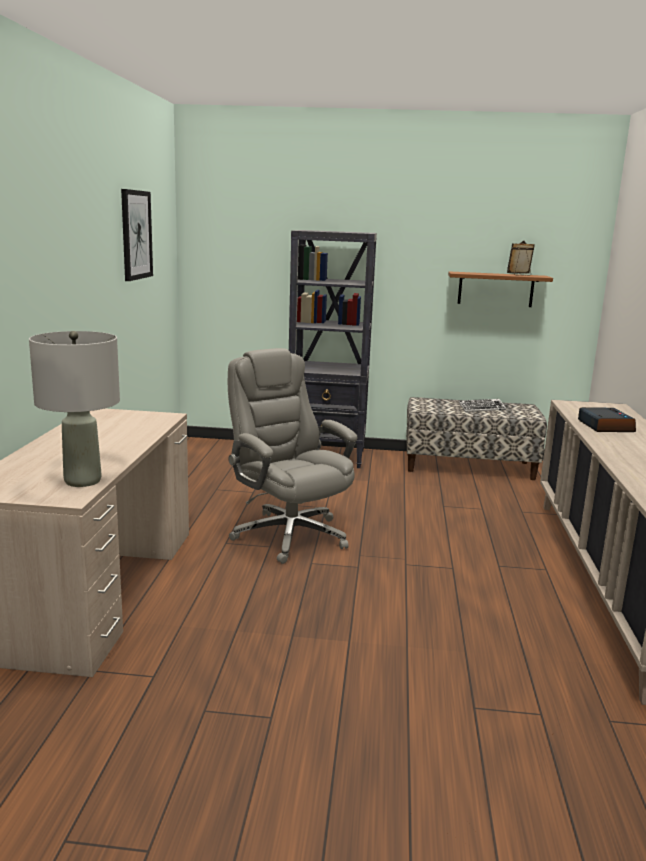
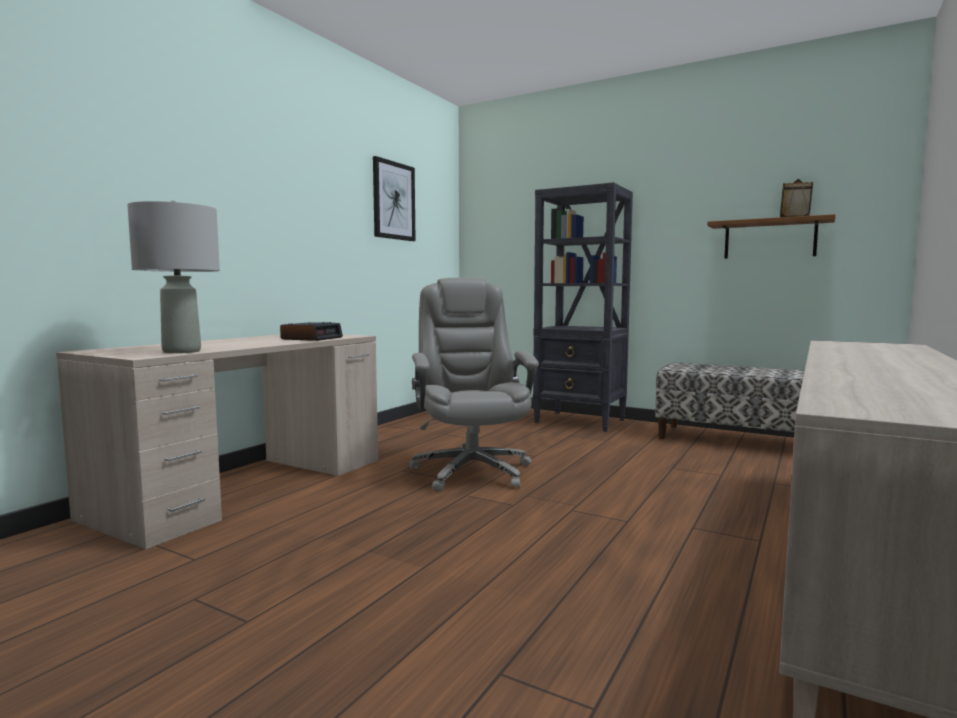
camera: 25 degrees right, 10 degrees down
(481, 408) = (749, 371): keyboard -> none
(604, 426) = (858, 352): alarm clock -> alarm clock (312, 338)

